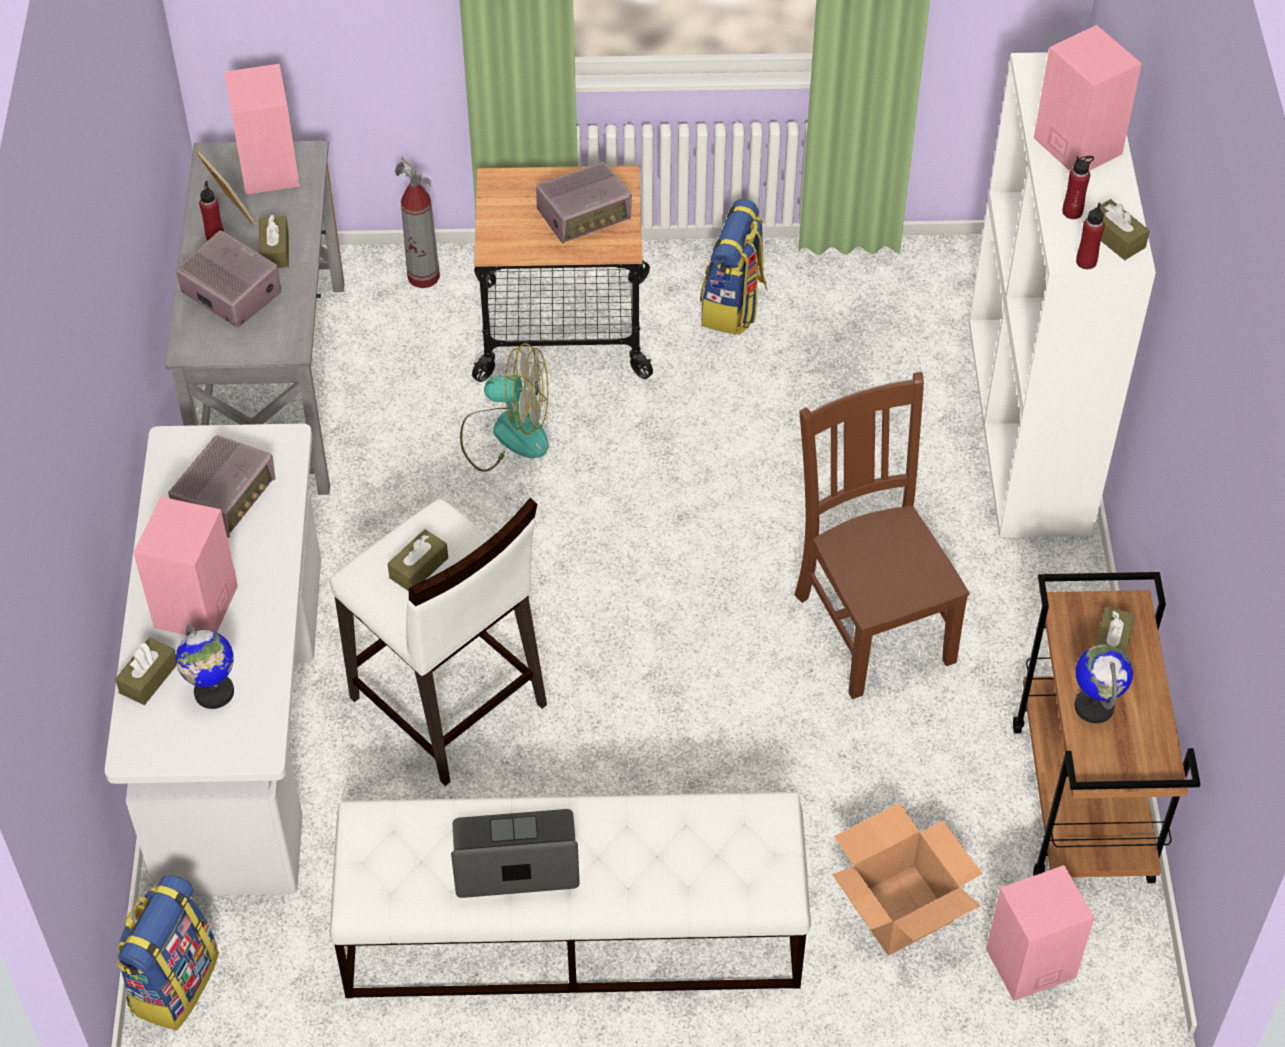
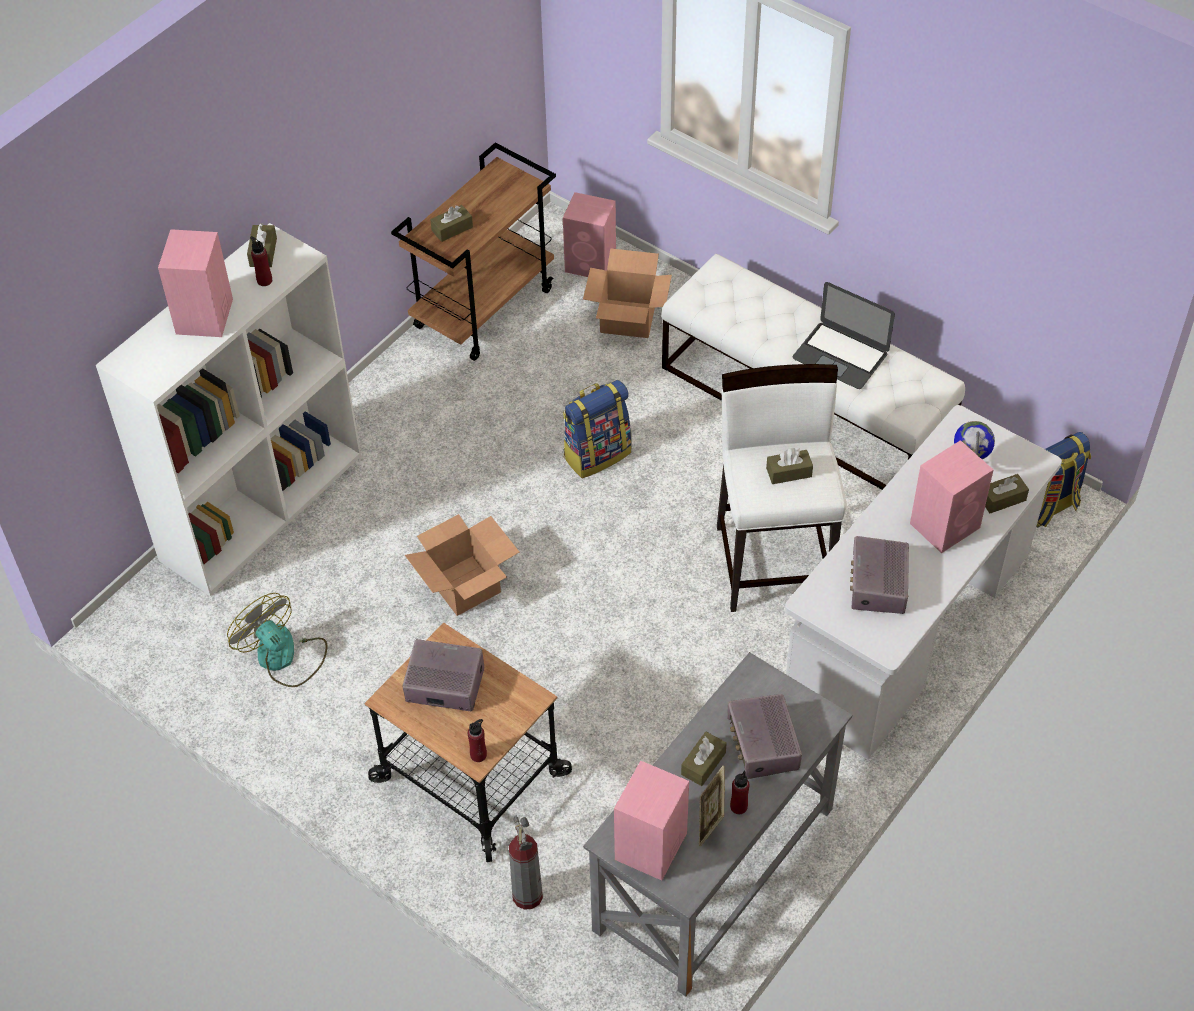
camera: 140 degrees left, 0 degrees up
(226, 498) = (877, 585): radio -> radio turned 60 degrees counterclockwise
(506, 433) = (584, 719): fan -> fan (284, 657)
(733, 306) = (340, 713): backpack -> backpack (597, 454)
(746, 478) = (464, 585): none -> cardboard box
(872, 623) = (487, 455): brown chair -> none
(1086, 262) = (298, 249): red bottle -> red bottle (478, 755)
(1094, 706) = (495, 210): globe -> none

